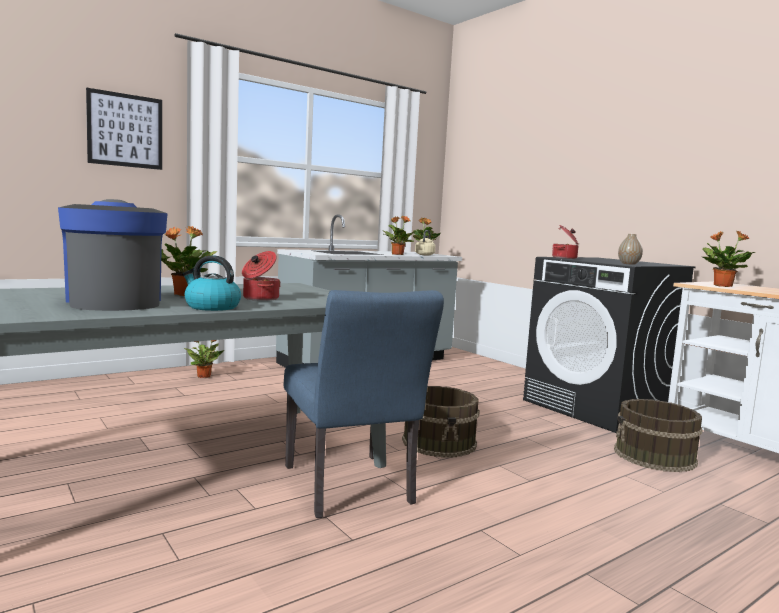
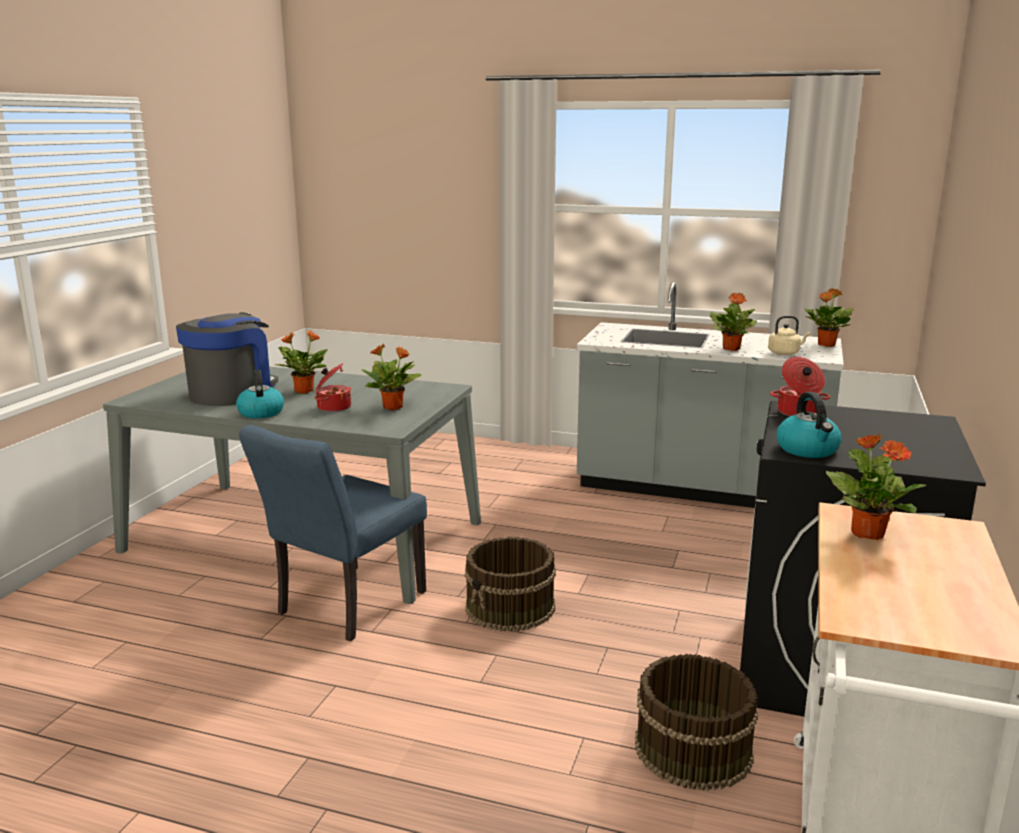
camera: 55 degrees right, 10 degrees up
(125, 130) = (450, 188): picture -> none
(204, 376) = (498, 457): potted plant -> potted plant (393, 407)
(628, 264) = (808, 450): vase -> kettle

